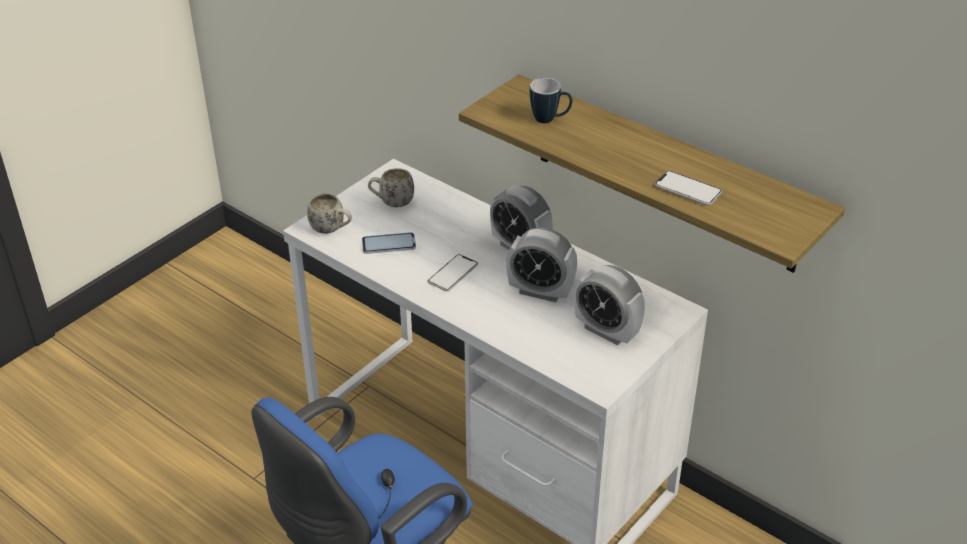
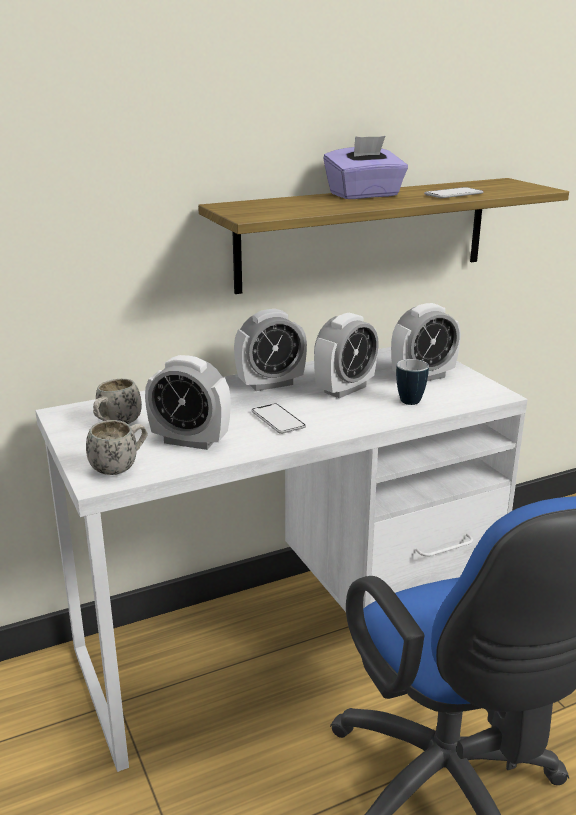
camera: 65 degrees left, 15 degrees down
(389, 244) = (190, 441): phone -> alarm clock
(550, 119) = (296, 205): mug -> mug (413, 399)
(633, 141) = (364, 195): none -> purple tissue box

